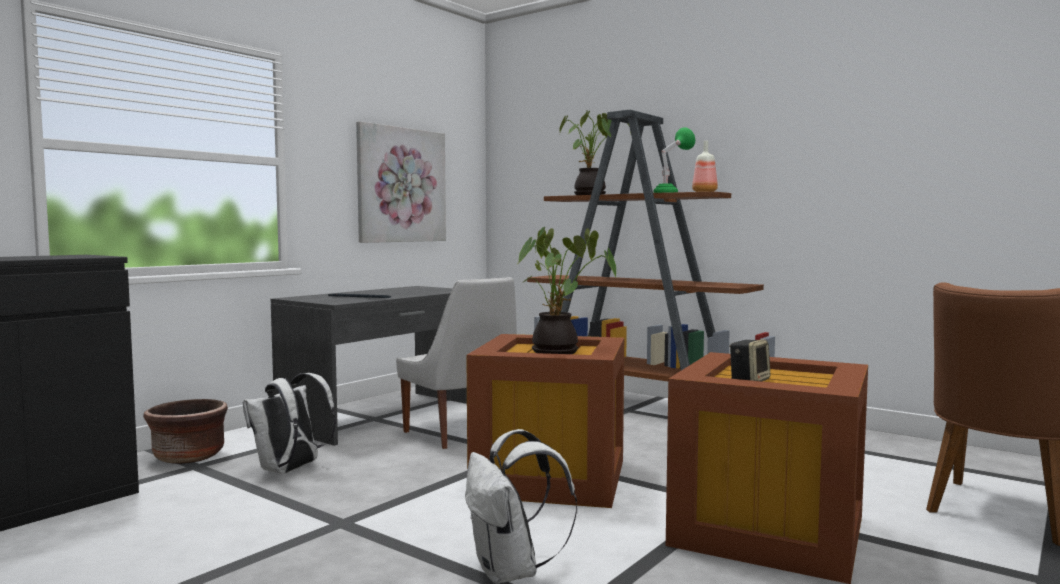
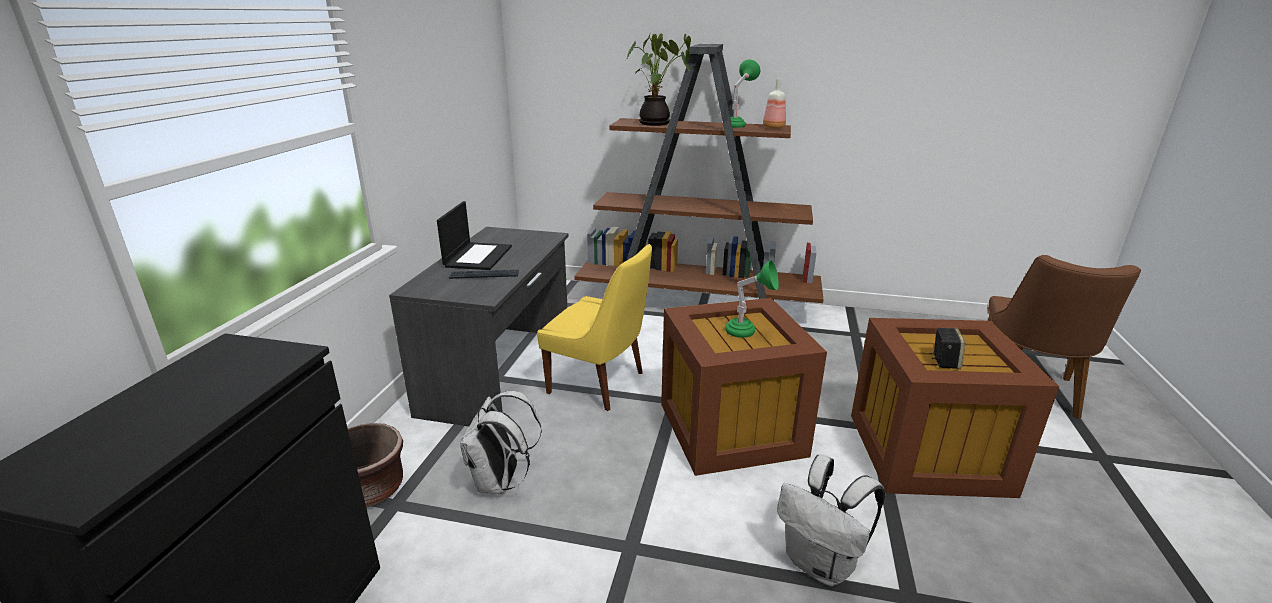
camera: 25 degrees left, 20 degrees up
(375, 292) = (478, 256): none -> laptop
(401, 185) = (453, 117): picture -> none
(461, 434) = (599, 384): white chair -> yellow chair
(559, 352) = (748, 334): potted plant -> green table lamp

